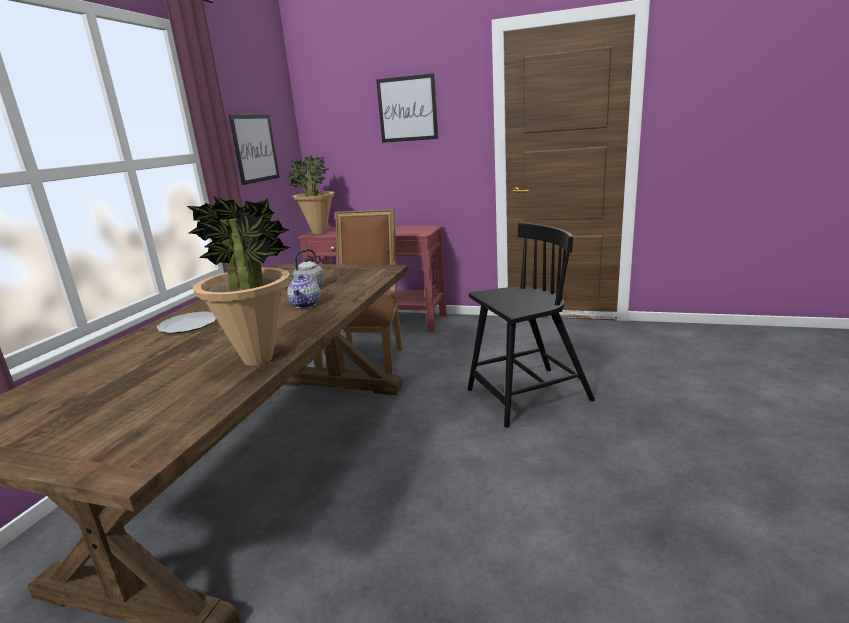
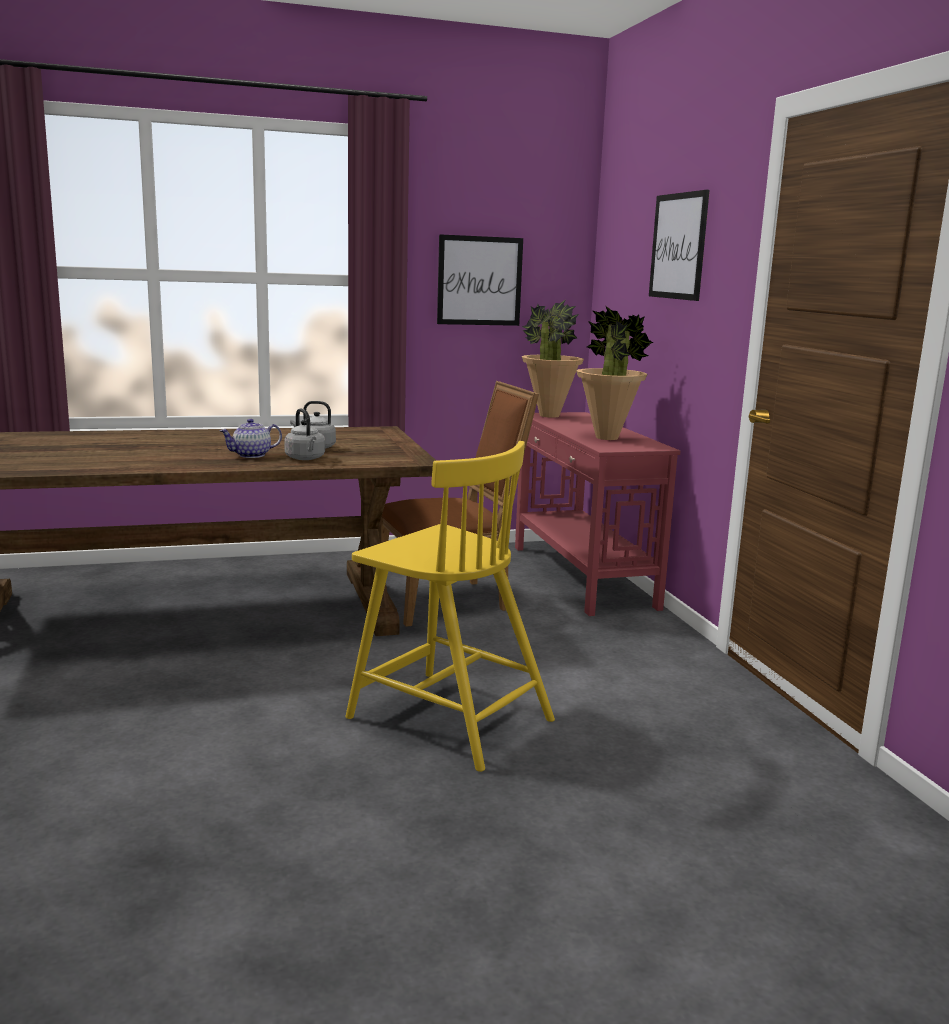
camera: 55 degrees right, 5 degrees down
(188, 325) = (173, 437): plate -> none
(259, 359) = (93, 466): potted plant -> potted plant (607, 438)
(341, 291) = (306, 458): none -> grey kettle
(527, 396) = (447, 717): black chair -> yellow chair

